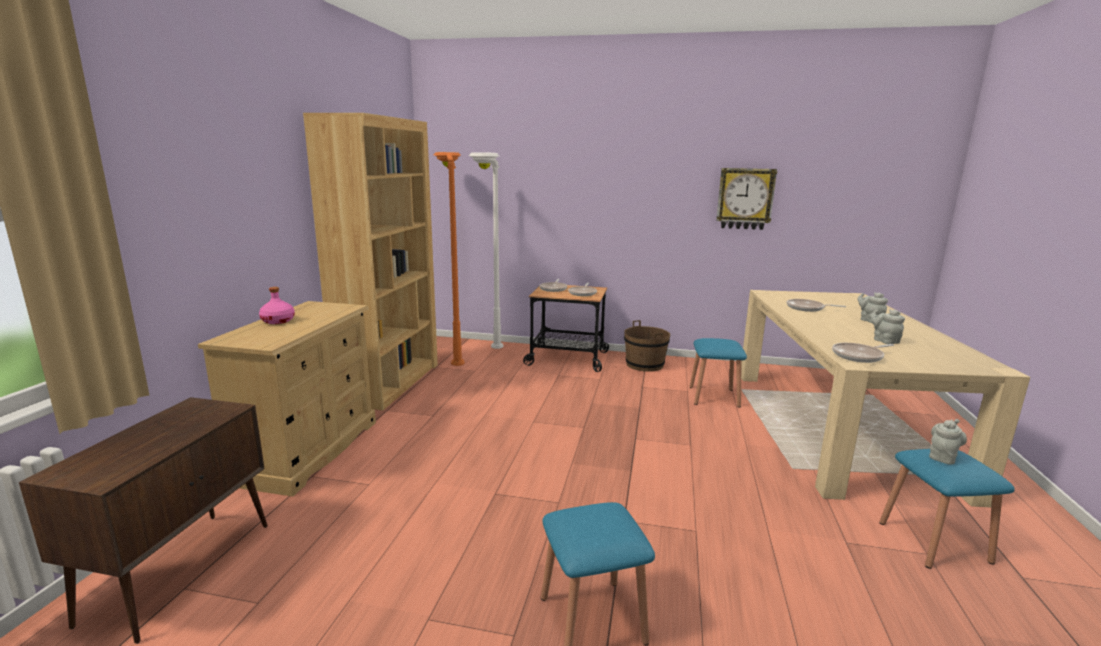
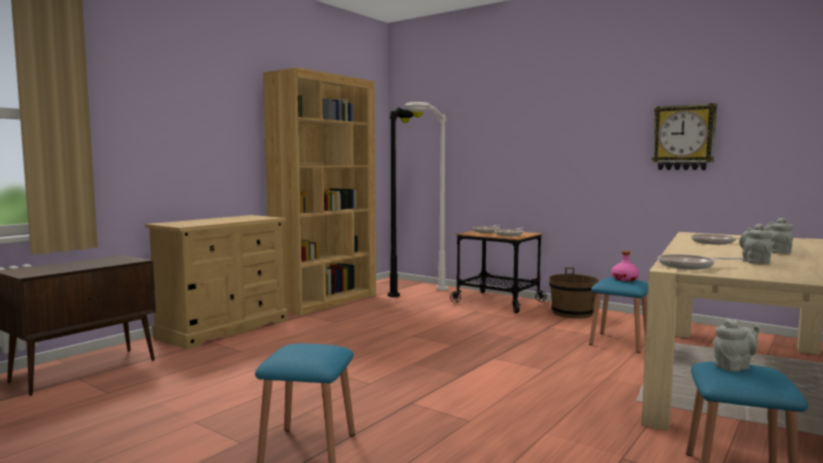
camera: 25 degrees right, 10 degrees down
(278, 321) = (211, 219): pink bottle -> pink bottle (625, 279)
(455, 349) = (402, 287): orange floor lamp -> black floor lamp

